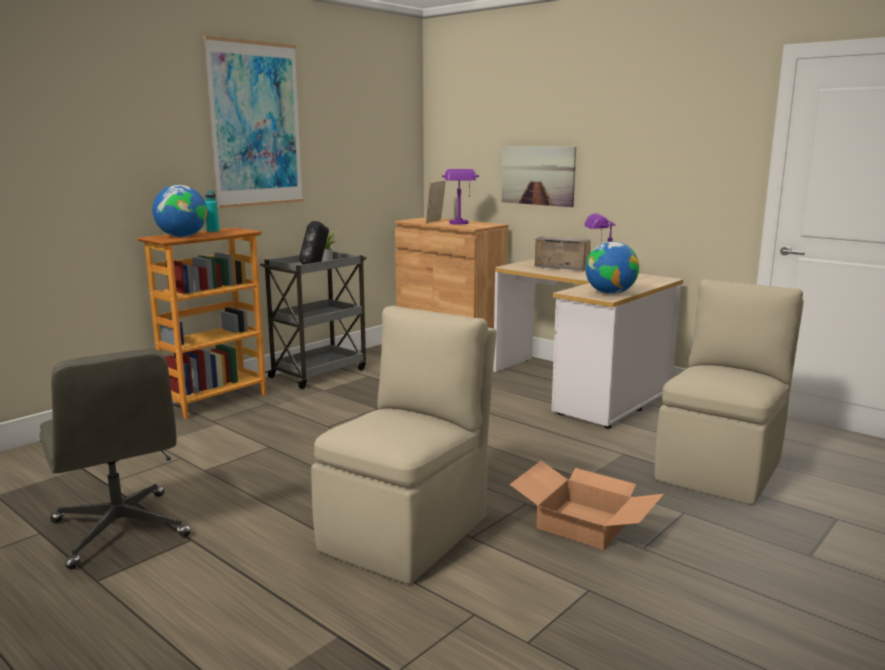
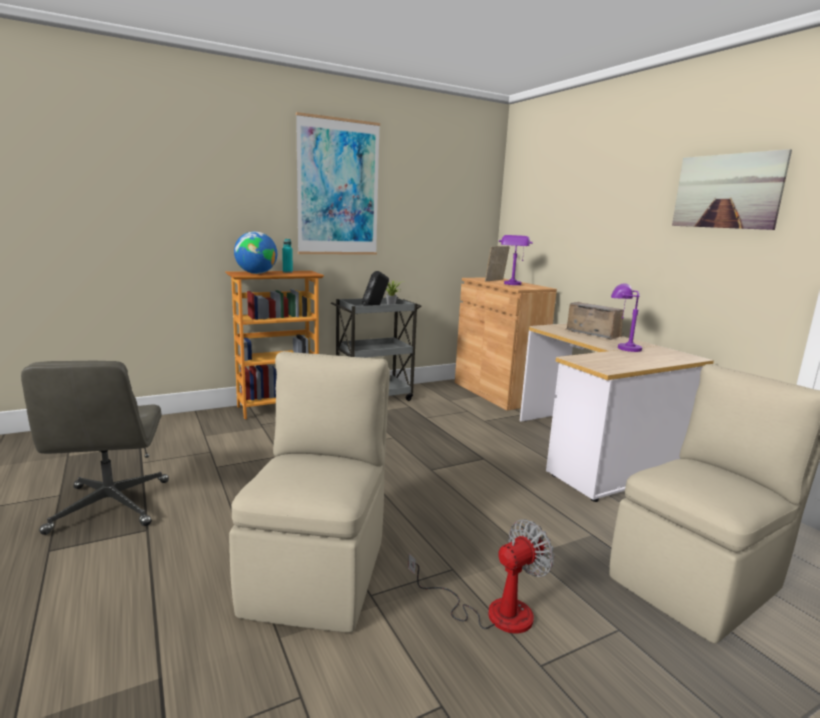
camera: 20 degrees right, 0 degrees up
(408, 532) = (318, 571): beige chair -> beige chair turned 45 degrees counterclockwise
(538, 175) = (587, 245): picture -> picture (727, 191)
(582, 524) = (492, 612): cardboard box -> fan
(610, 293) = (614, 365): globe -> none

